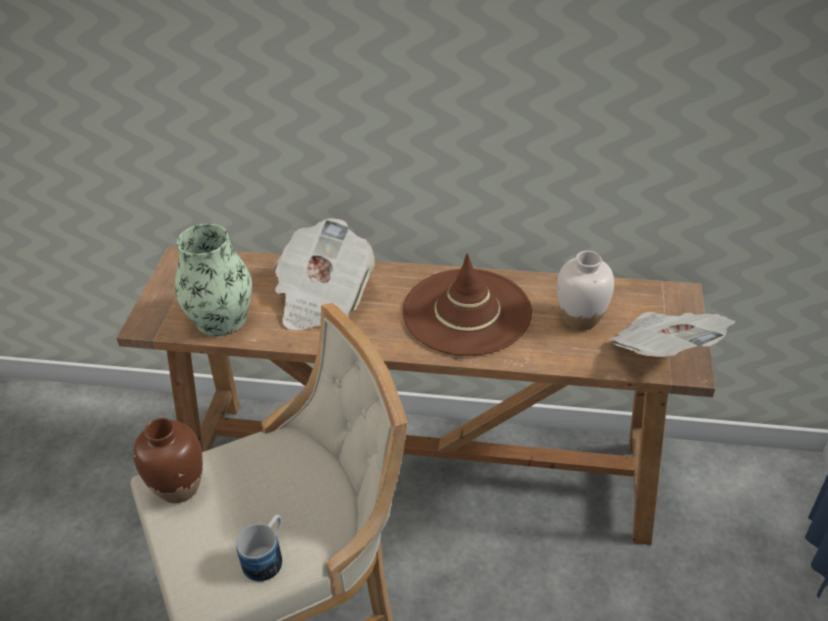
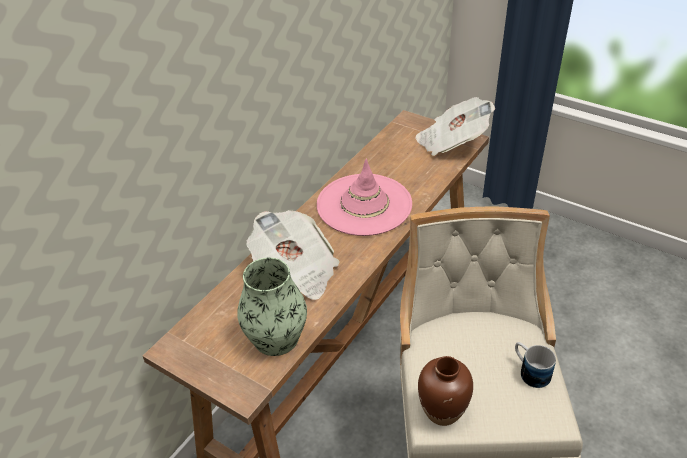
camera: 65 degrees left, 0 degrees up
(467, 312) = (364, 204): brown hat -> pink hat
(580, 319) = (403, 161): white vase -> none

